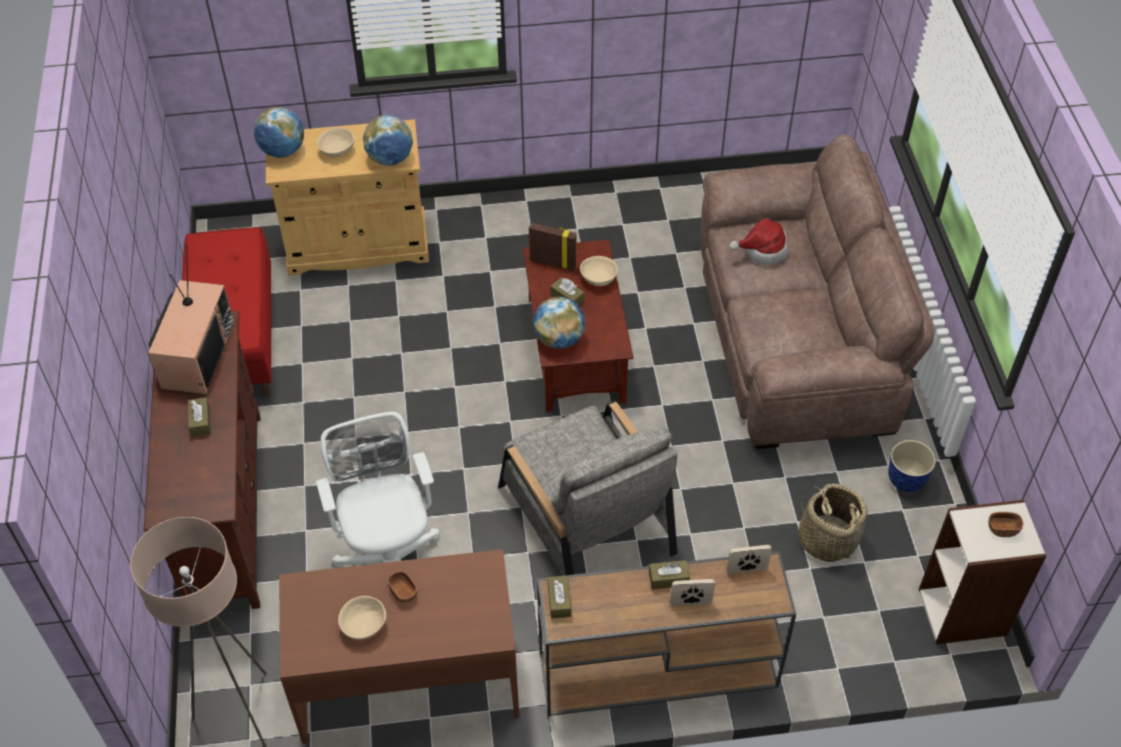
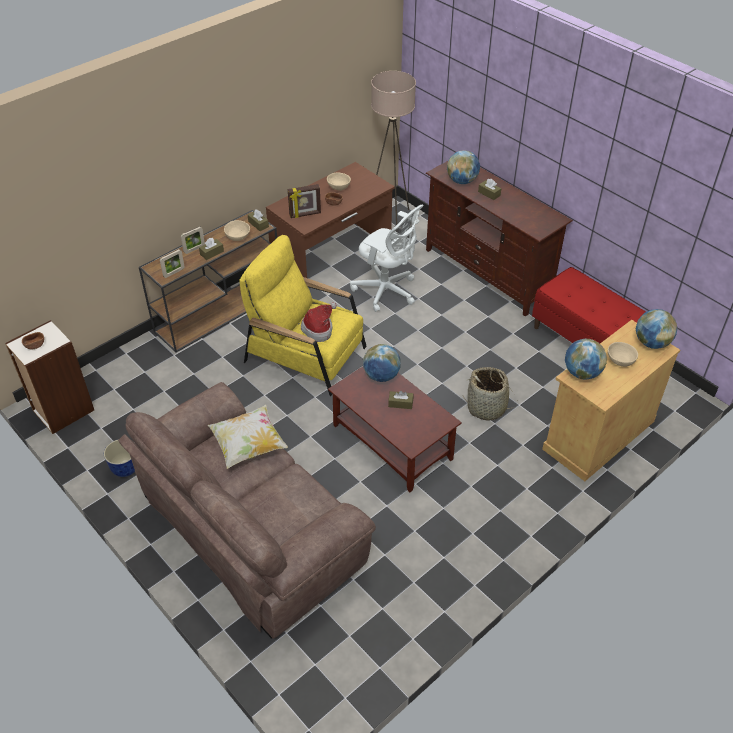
camera: 145 degrees right, 5 degrees down
(196, 353) = (530, 215): television -> none
(206, 468) = (462, 181): none -> globe
(553, 263) = (431, 421): picture frame -> picture frame (305, 214)
(585, 520) = (306, 354): grey armchair -> yellow armchair
(599, 279) = (391, 426): beige bowl -> beige bowl (237, 237)
(762, 250) = (291, 499): hat -> hat (319, 328)
(773, 325) = (248, 446): none -> pillow
(827, 539) = (161, 410): basket -> basket (487, 408)

